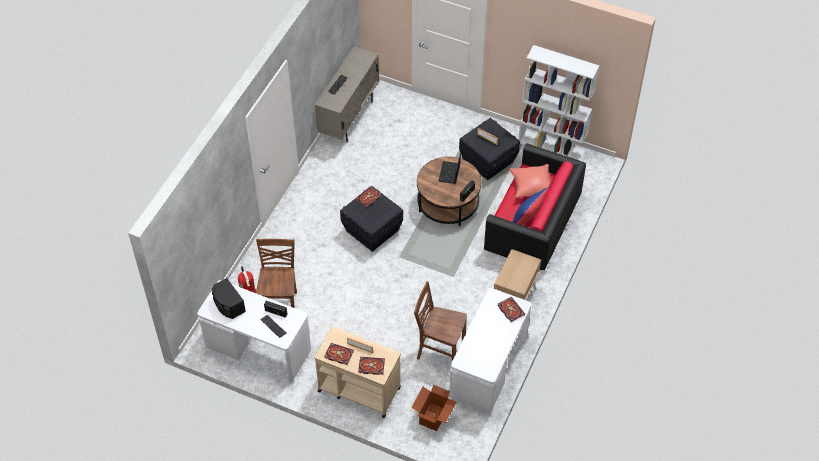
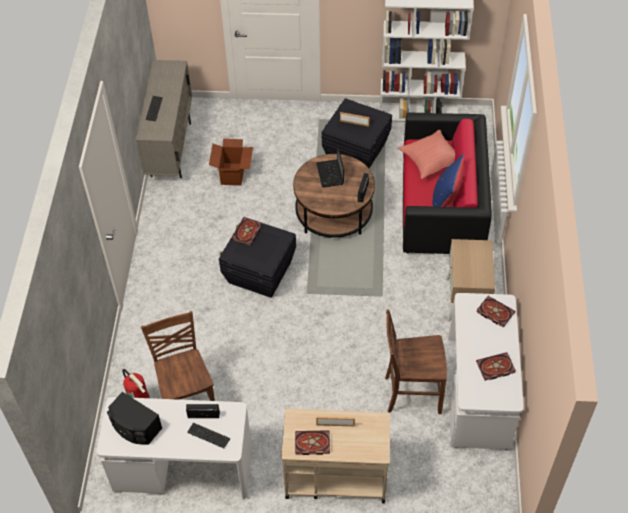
camera: 20 degrees left, 0 degrees up
(370, 366) = (361, 445): book -> book (495, 368)
(433, 417) = (444, 479): cardboard box -> cardboard box (233, 174)

